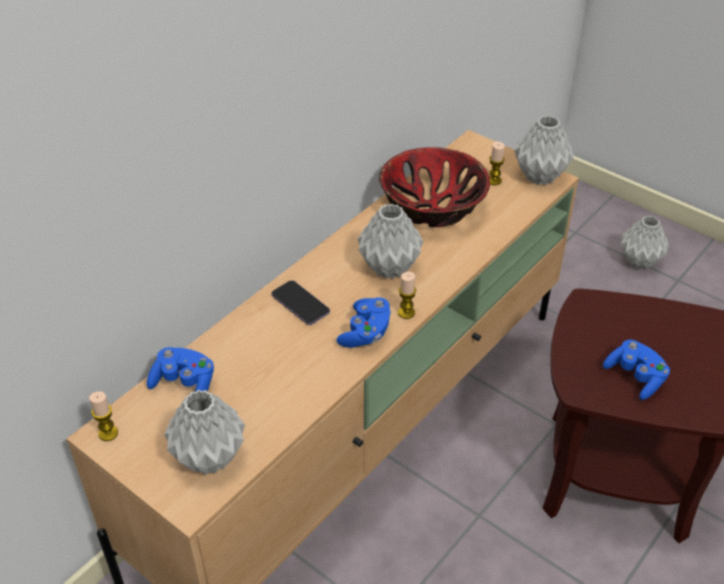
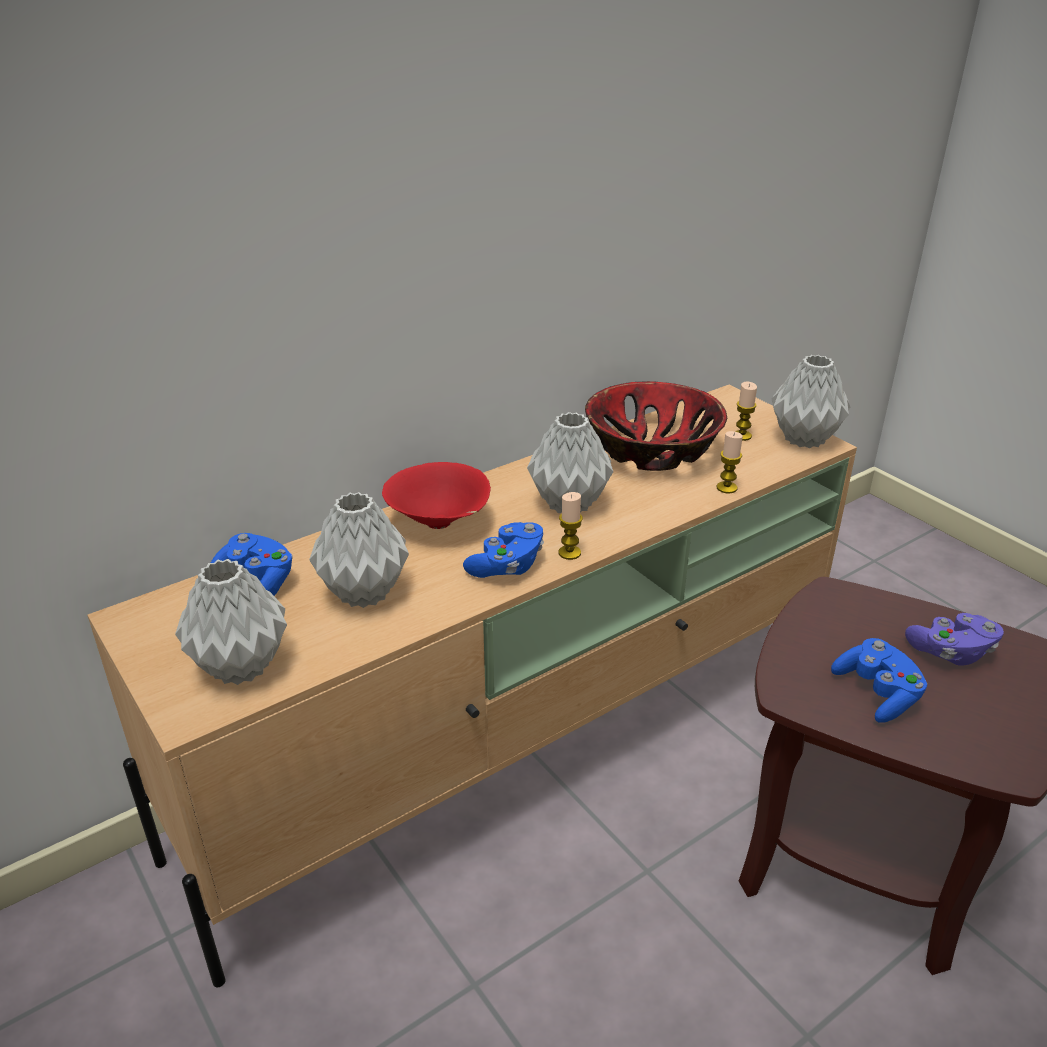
camera: 15 degrees right, 10 degrees down
(108, 433) = (137, 617): candle -> candle (726, 488)
(300, 304) = (440, 524): phone -> red bowl
(640, 262) = (955, 606): grey vase -> grey vase (365, 593)
(674, 335) = (951, 652): none -> purple game controller

